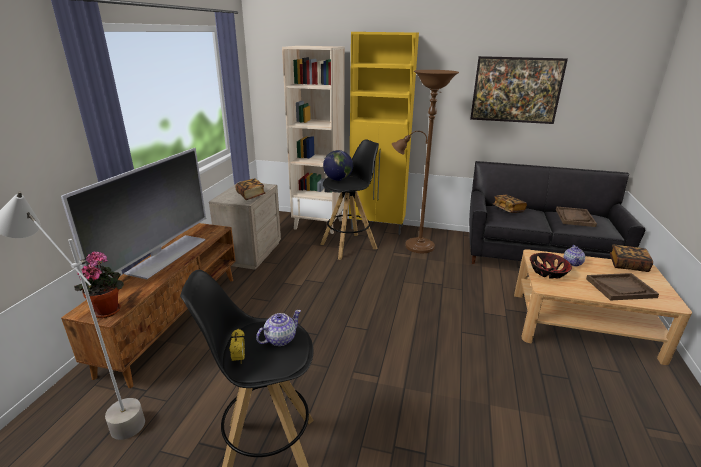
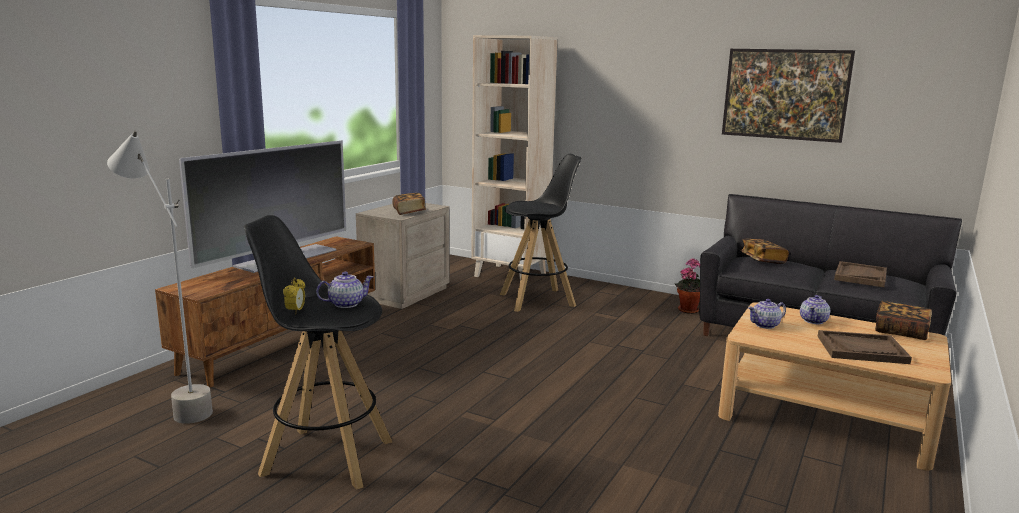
camera: 15 degrees right, 10 degrees down
(108, 310) = (202, 289): potted plant -> potted plant (688, 309)
(338, 180) = (526, 203): globe -> none
(377, 227) = (591, 286): yellow cabinet -> none
(415, 246) = (633, 309): brown floor lamp -> none
(548, 273) = (765, 325): bowl -> teapot

